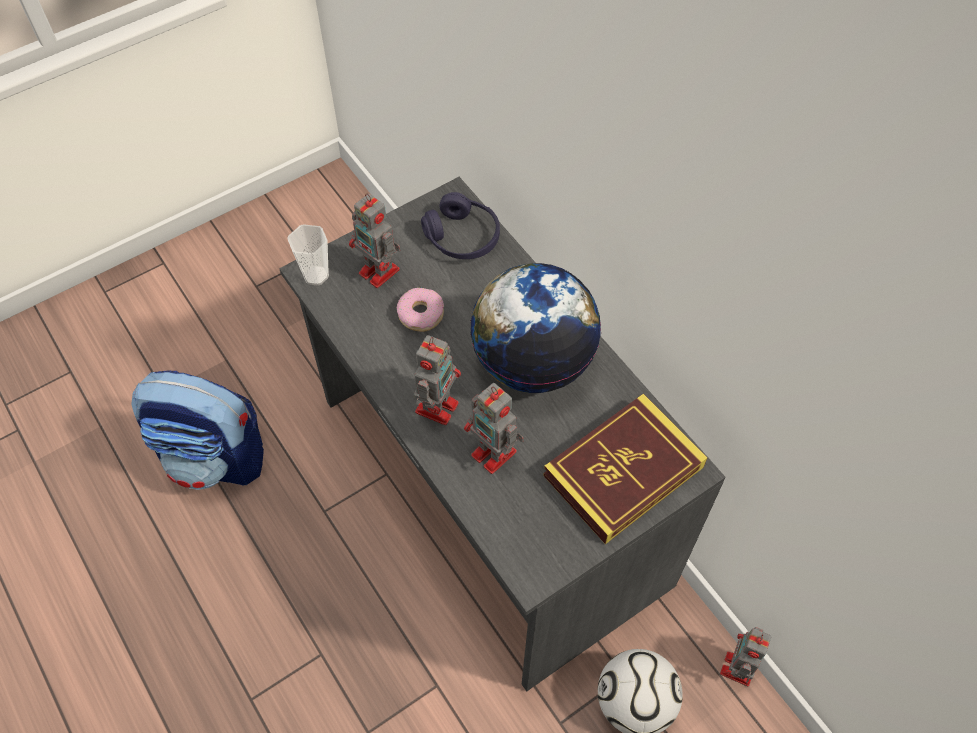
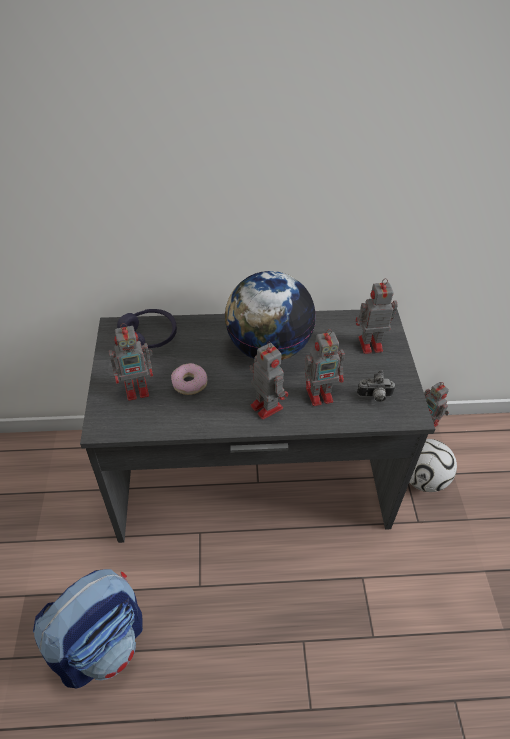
camera: 60 degrees left, 10 degrees down
(316, 275) = (107, 424): cup -> none
(532, 518) = (375, 397): none -> camera
(623, 471) = (369, 344): book -> toy robot

